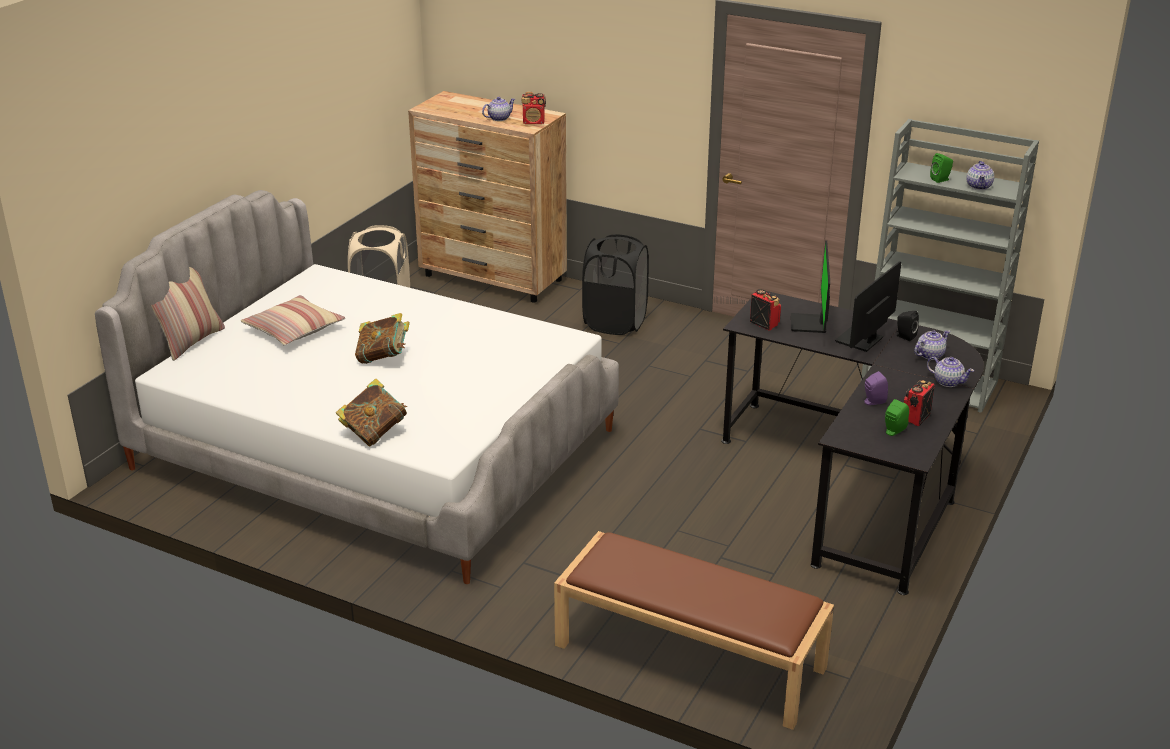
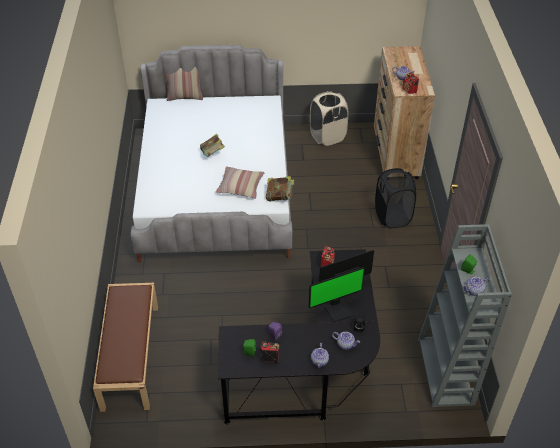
camera: 60 degrees right, 15 degrees up
(294, 329) = (216, 118): pillow -> pillow (240, 186)
(374, 432) = (151, 179): book -> book (280, 197)
(860, 341) = (338, 309): monitor -> monitor turned 150 degrees clockwise

